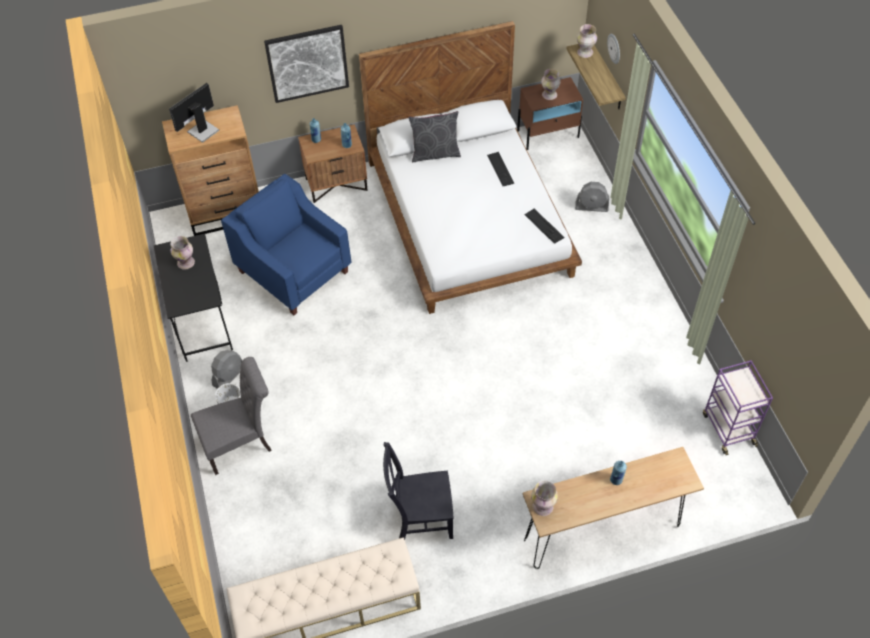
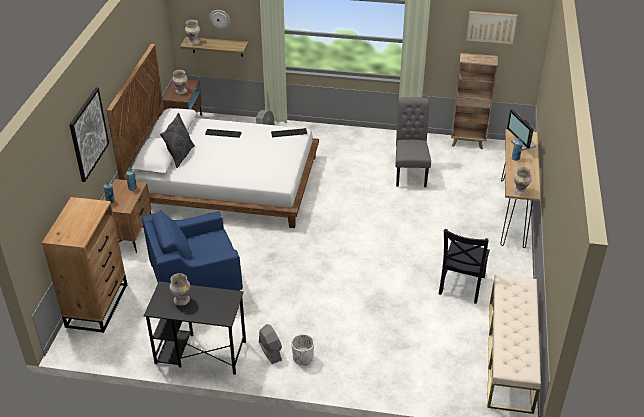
camera: 65 degrees left, 15 degrees down
(202, 131) = (79, 222): monitor -> monitor (522, 144)
(241, 444) = (341, 362): grey chair -> grey chair (410, 172)
(728, 428) = (468, 142): purple cart -> brown bookcase
(797, 323) = (491, 27): none -> picture

